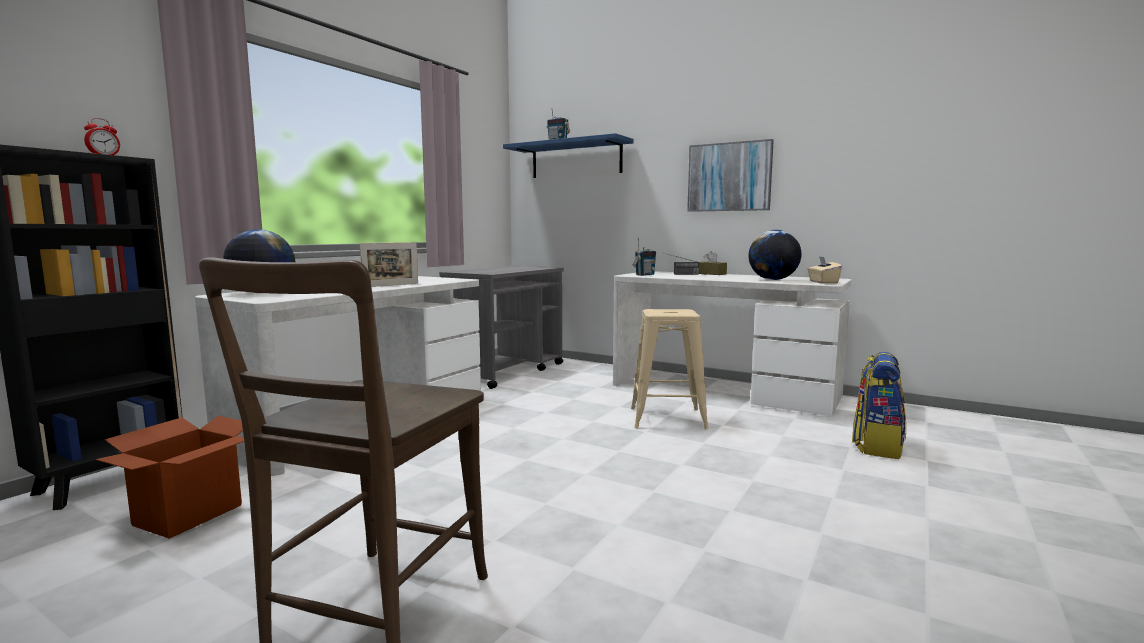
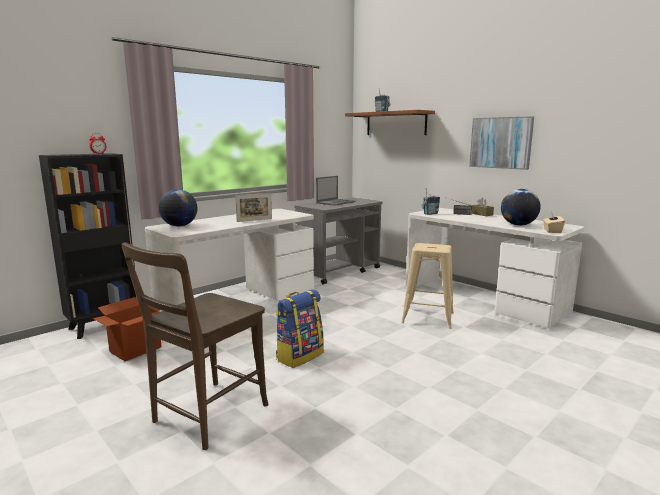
camera: 15 degrees right, 5 degrees up
(499, 269) = (336, 202): none -> laptop
(576, 159) = (395, 123): blue shelf -> brown shelf
(877, 446) = (566, 355): backpack -> backpack (299, 356)

